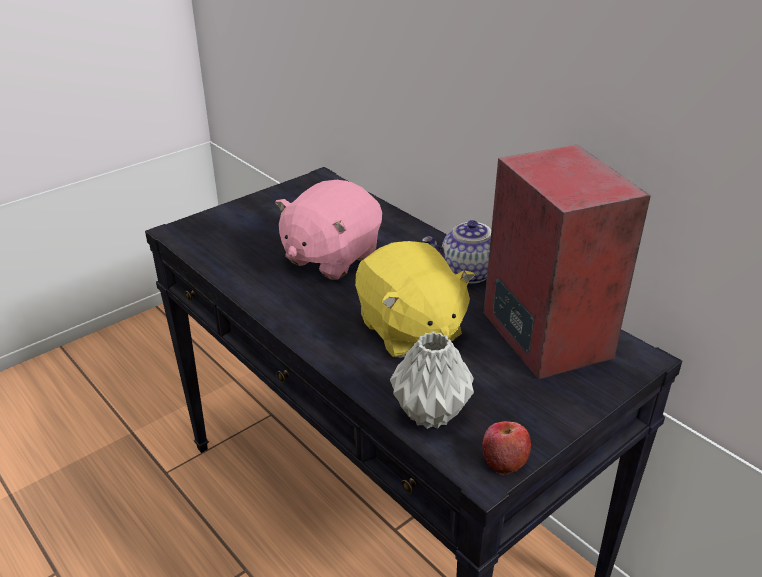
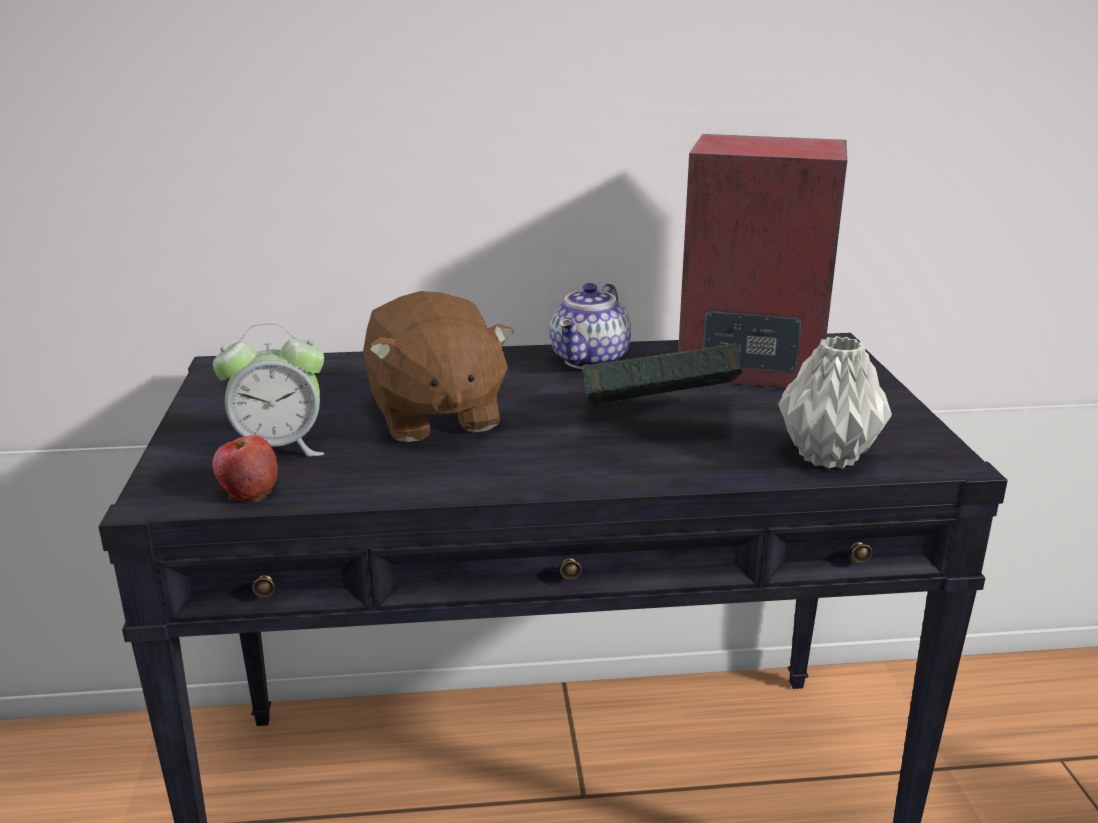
camera: 55 degrees left, 10 degrees down
(250, 234) = (279, 448): none -> alarm clock
(330, 257) = (434, 416): pink plush toy -> brown plush toy
(409, 329) = (658, 420): yellow plush toy -> book
(504, 460) = (935, 446): apple -> apple (248, 491)

